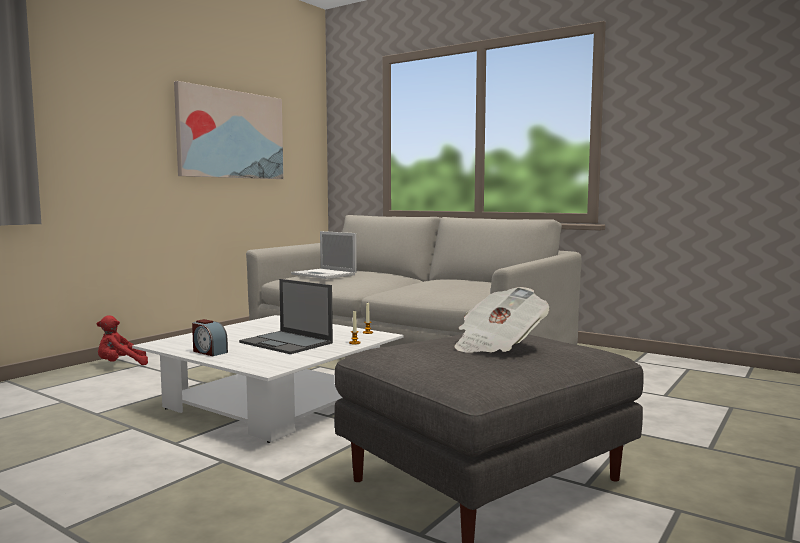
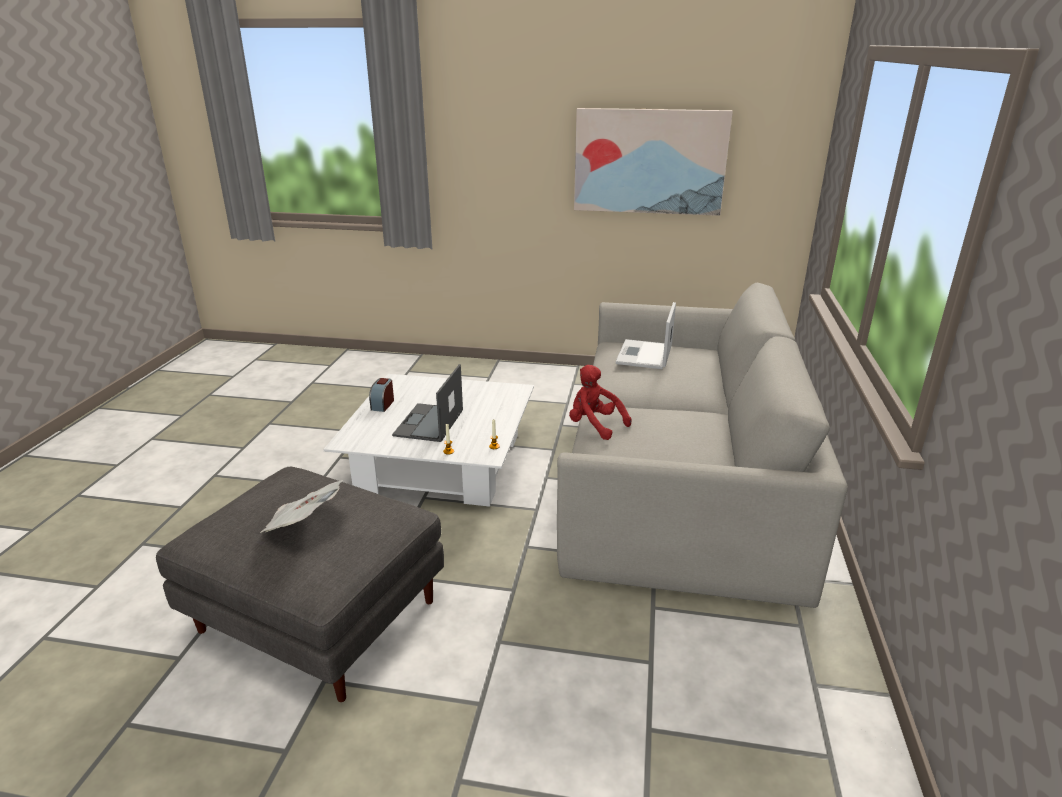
camera: 65 degrees right, 20 degrees up
(120, 365) = (482, 371): red plush toy -> red plush toy (594, 425)

